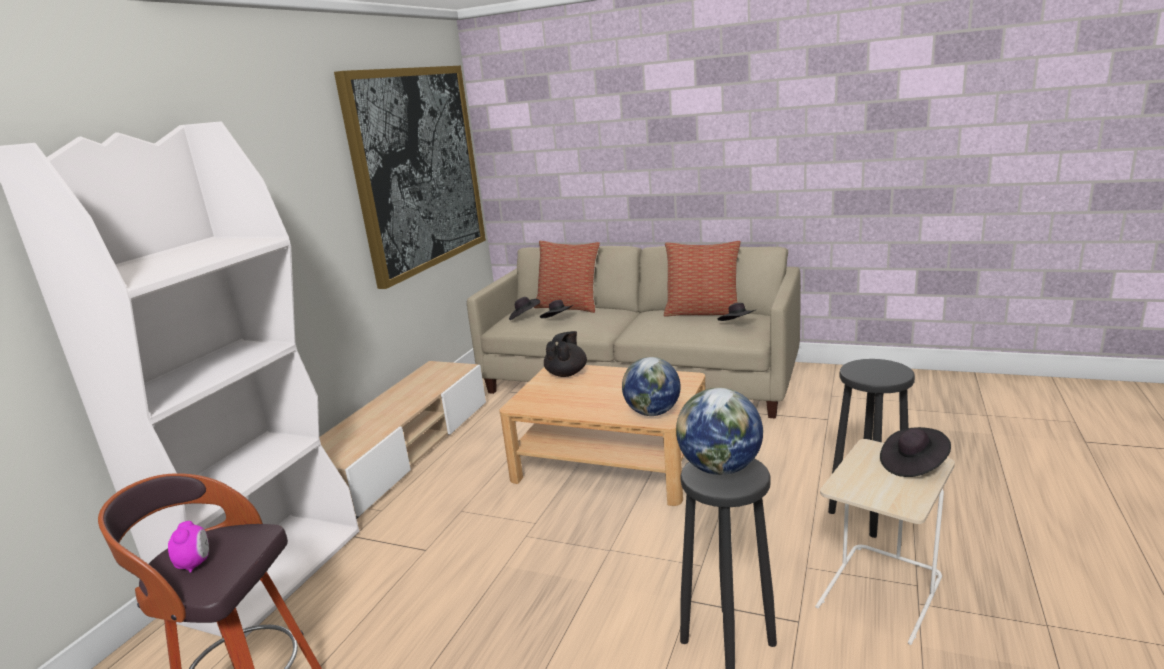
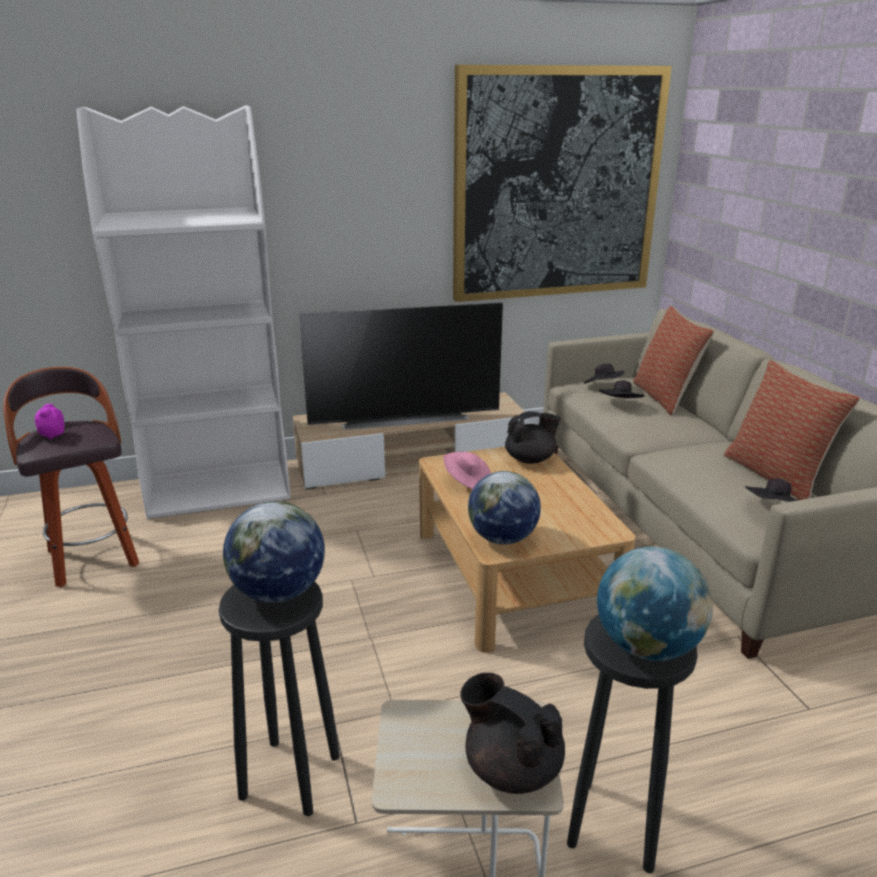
camera: 50 degrees right, 5 degrees up
(195, 564) = (52, 436): alarm clock -> alarm clock turned 135 degrees clockwise
(393, 410) = (404, 418): none -> television
(562, 403) = (467, 482): none -> pink hat
(884, 371) = (647, 647): none -> globe
(913, 465) = (511, 768): black hat -> black teapot

